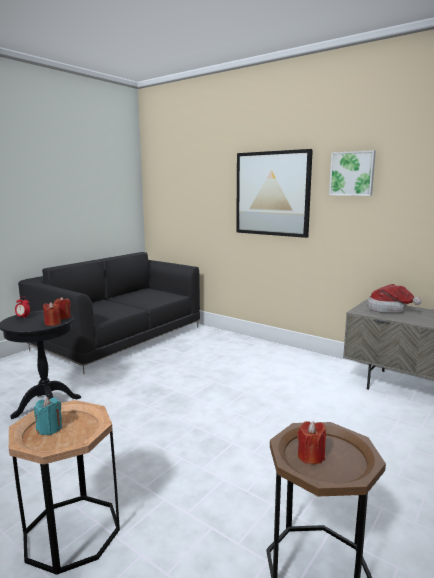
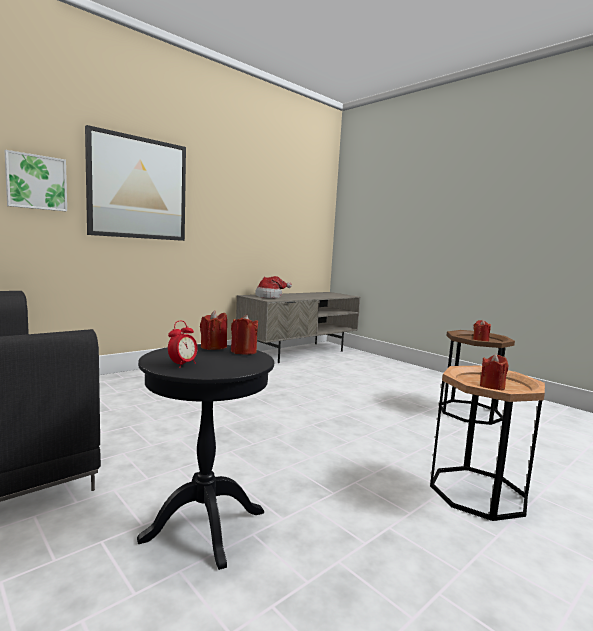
camera: 80 degrees left, 5 degrees down
(49, 429) = (492, 387): turquoise candle -> red candle
(352, 173) = (220, 180): picture -> picture (36, 182)

